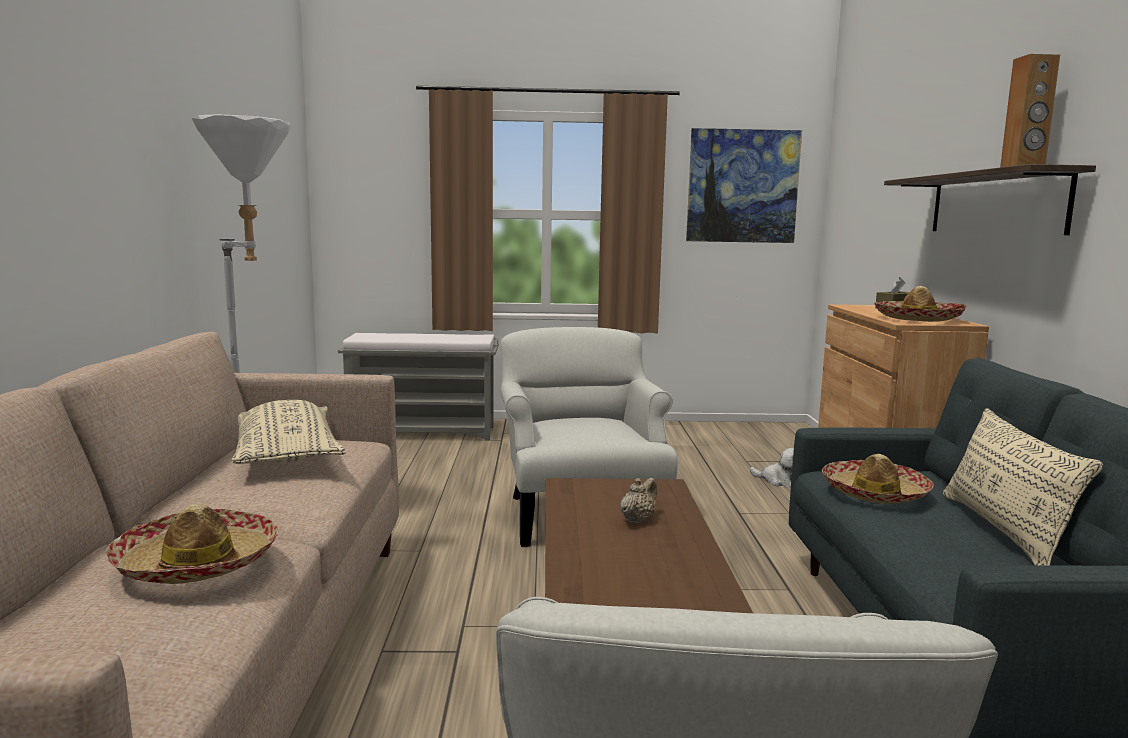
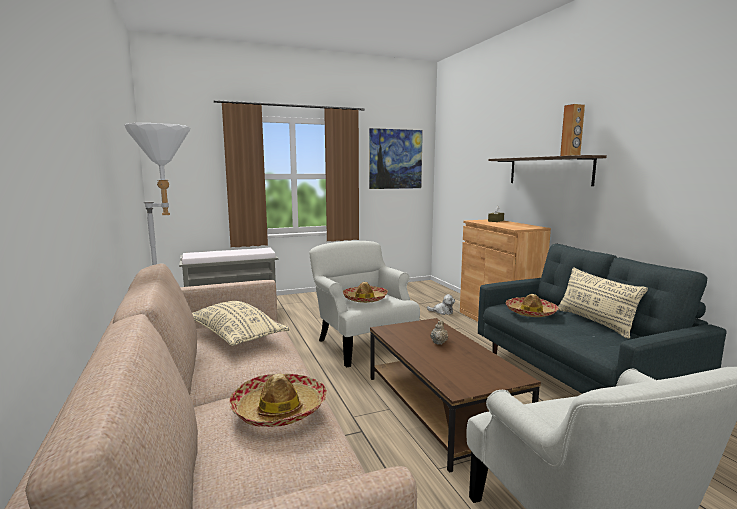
camera: 20 degrees left, 0 degrees up
(918, 319) = (517, 226): hat -> hat (365, 299)

